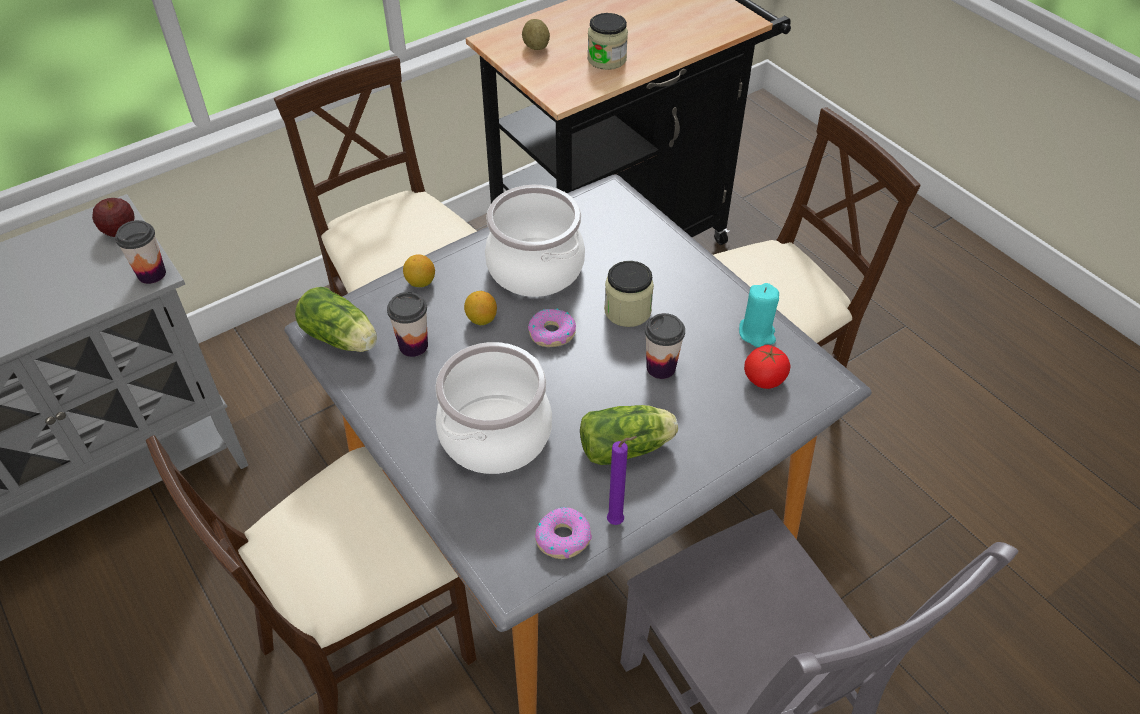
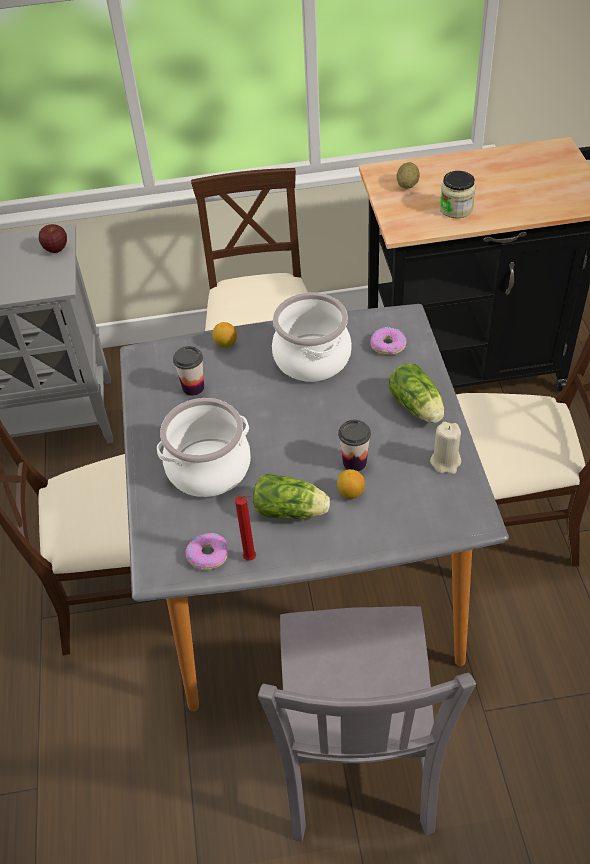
camera: 30 degrees right, 0 degrees up
(151, 274) = (58, 284): cup -> none
(342, 339) = (150, 367): lettuce -> lettuce (417, 408)
(481, 319) = (250, 384): lemon -> lemon (350, 492)
(552, 333) = (292, 410): donut -> donut (388, 345)
(618, 521) = (251, 559): purple candle -> red candle
(627, 311) = (358, 412): jar -> none
(757, 333) = (445, 462): turquoise candle -> beige candle
(764, 379) = (427, 498): tomato -> none

